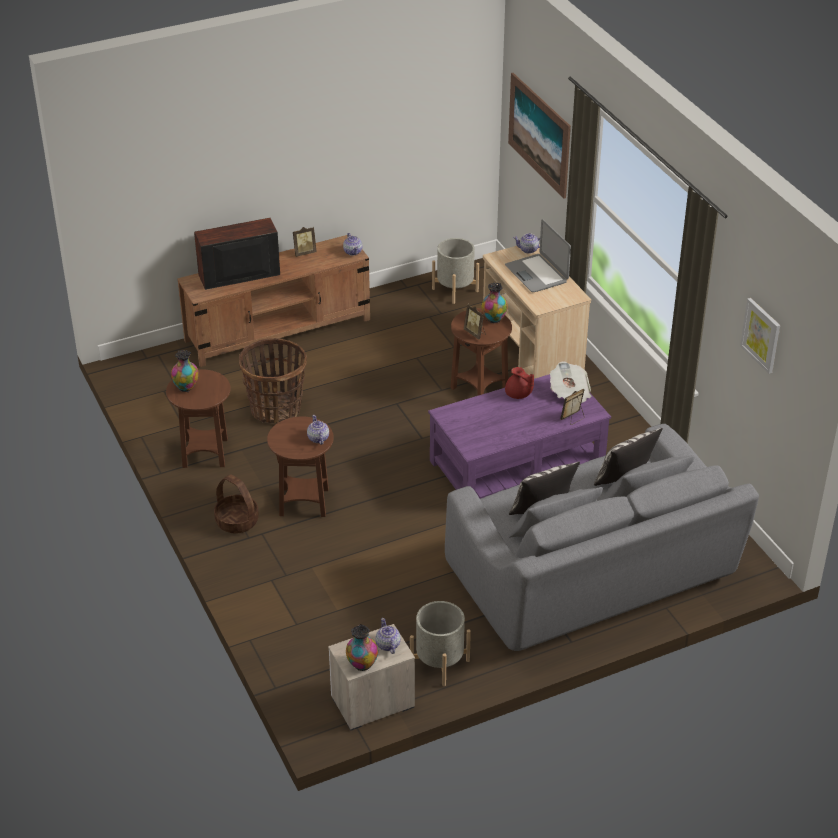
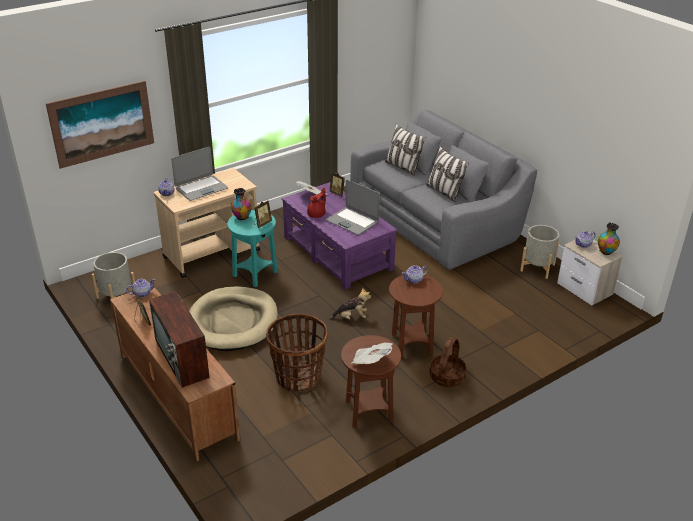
camera: 100 degrees left, 5 degrees down
(186, 387) = (371, 361): vase -> newspaper
(370, 459) = (351, 317): none -> plush toy
(386, 368) = (232, 322): none -> beige dog bed
(479, 389) = (255, 274): brown side table -> turquoise side table
(494, 423) = (352, 221): none -> laptop
(761, 335) = (367, 49): picture -> none

